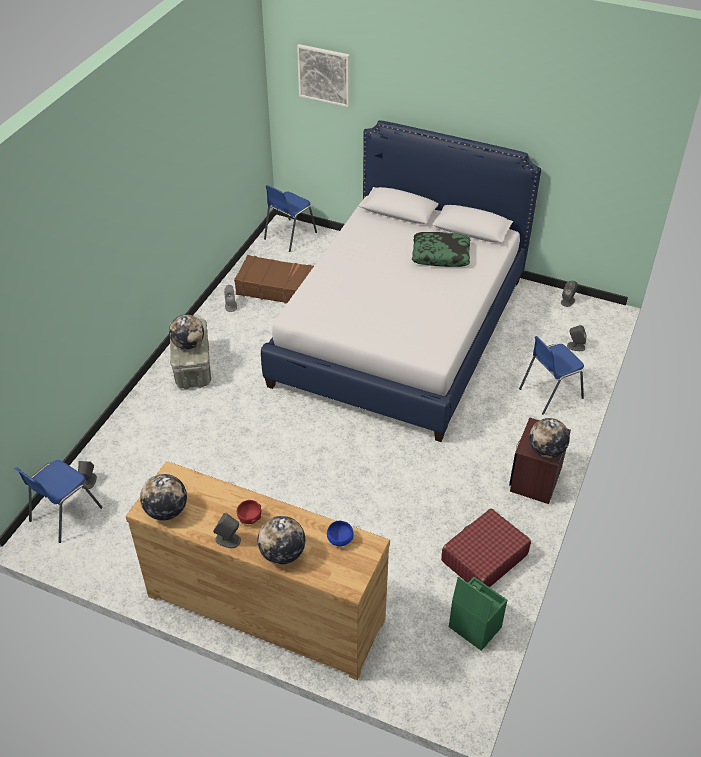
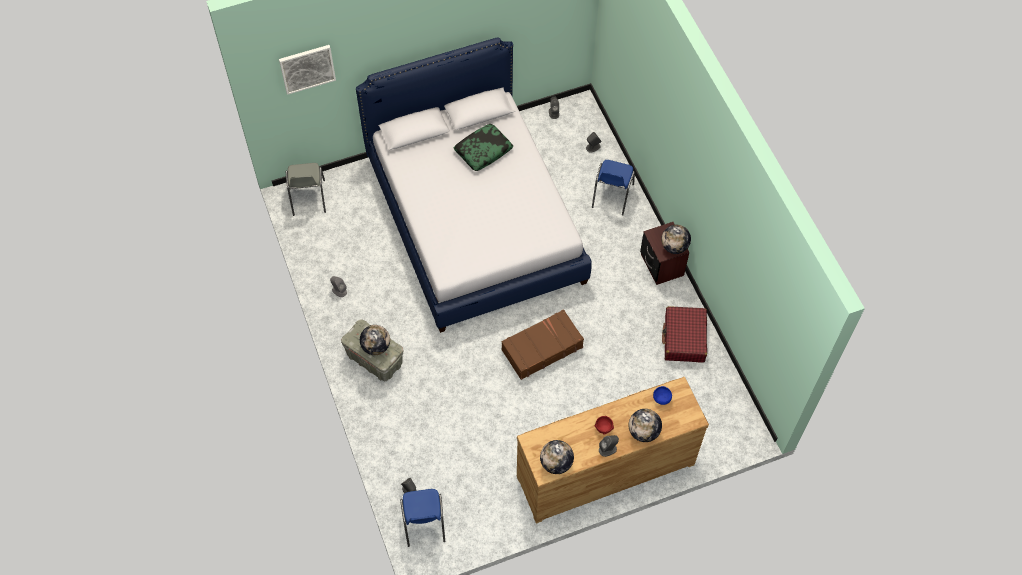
camera: 45 degrees left, 15 degrees up
(277, 288) = (353, 250): brown suitcase -> brown suitcase (541, 348)
(289, 236) = (308, 198): blue chair -> grey chair
(473, 627) = (719, 384): green storage box -> none

